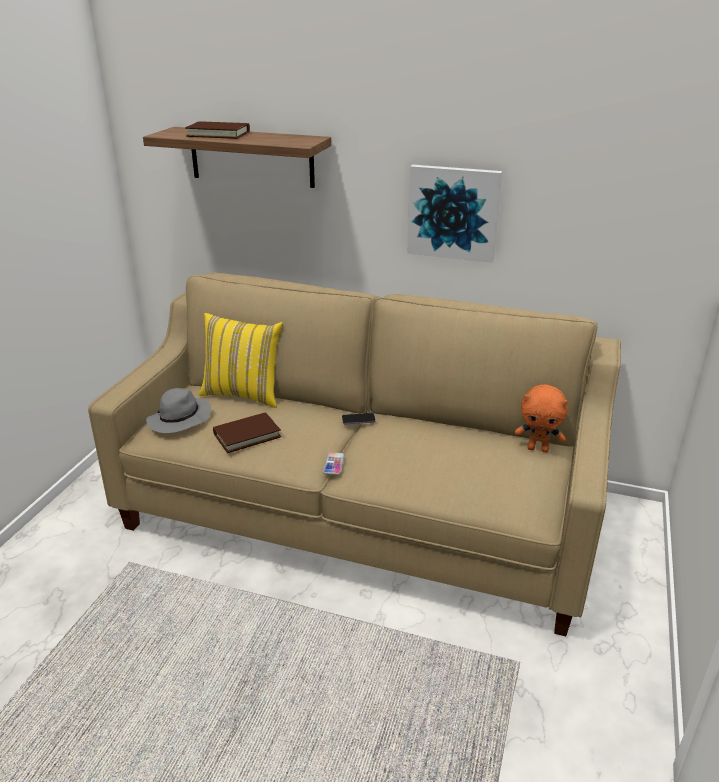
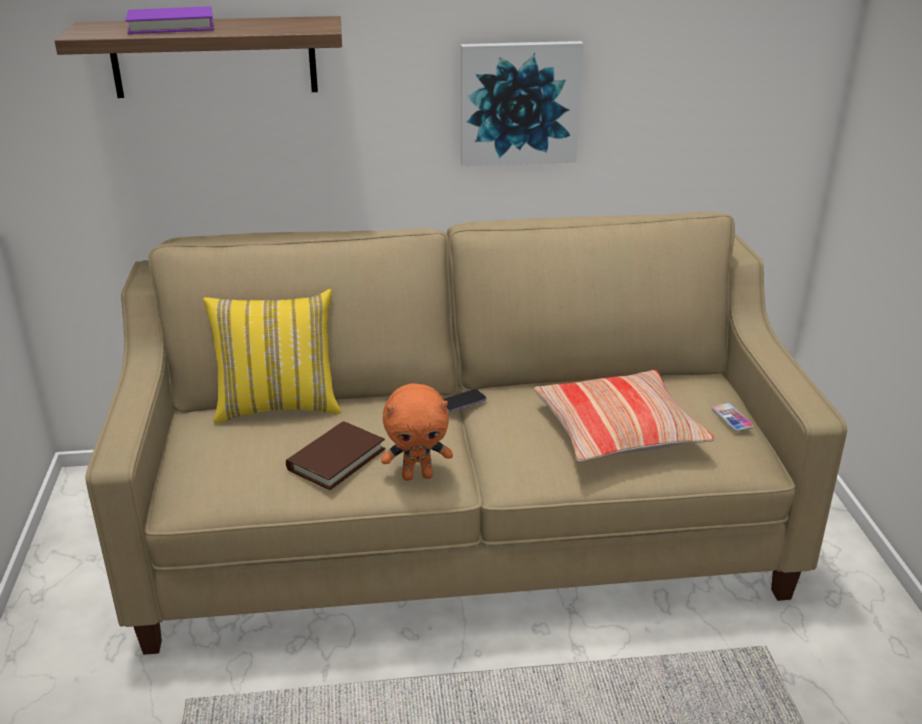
camera: 25 degrees left, 0 degrees up
(179, 420) = (218, 464): grey hat -> none
(218, 134) = (171, 26): brown book -> purple book
(333, 464) = (478, 466): phone -> phone (732, 418)
(445, 466) = (618, 430): none -> pillow
(538, 449) = (698, 383): orange plush toy -> orange plush toy (418, 476)

